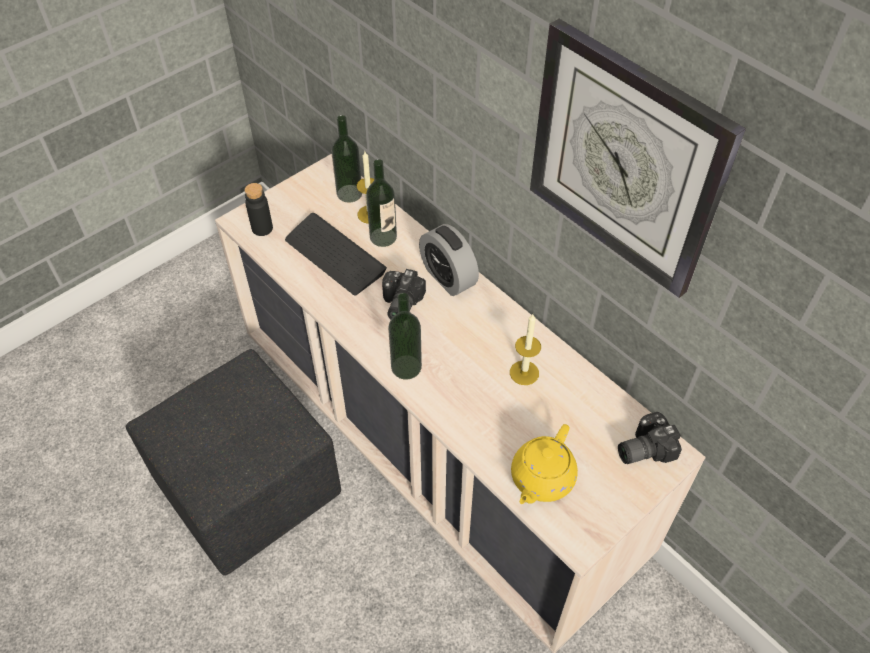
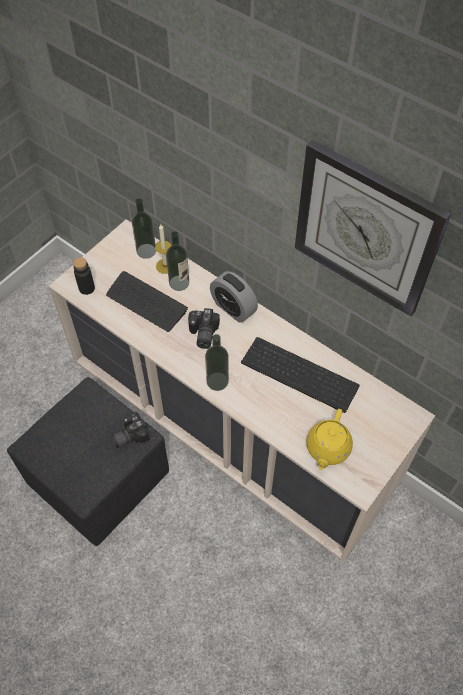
camera: 10 degrees left, 5 degrees up
(524, 373) = (301, 373): candle -> keyboard
(642, 447) = (392, 415): camera -> camera (129, 435)

